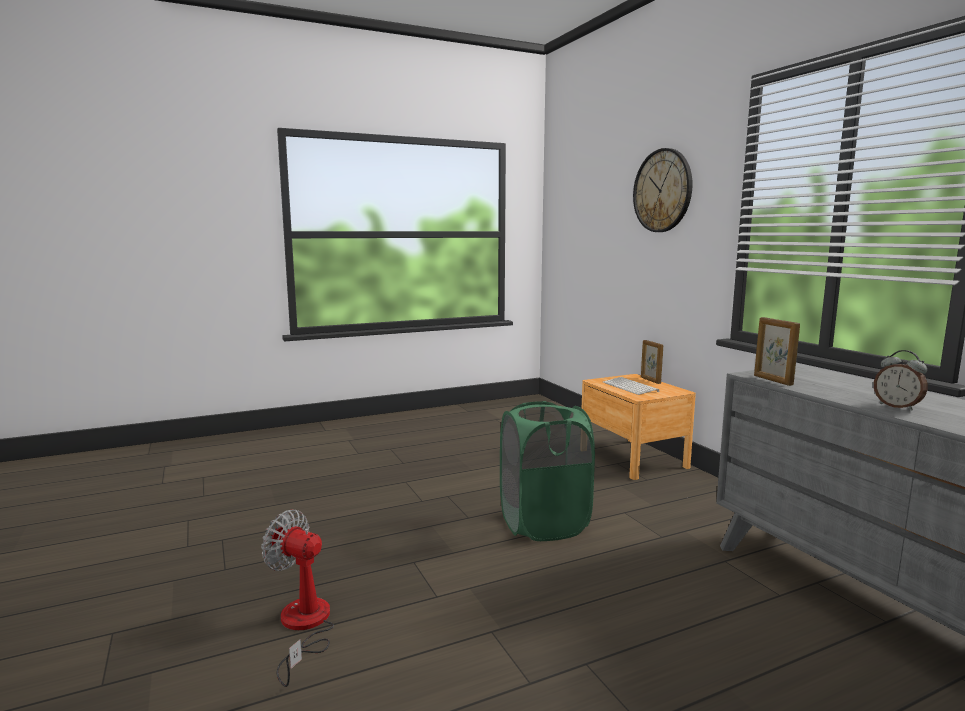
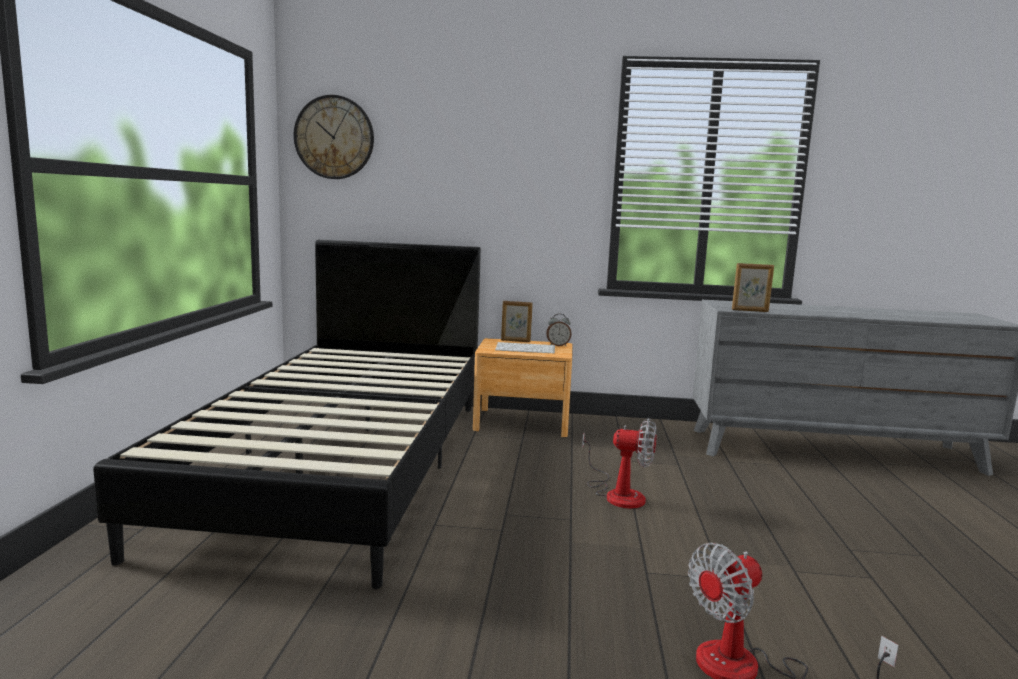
camera: 60 degrees left, 0 degrees up
(457, 437) = (343, 464): none -> black bed
(544, 524) = (618, 493): green laundry basket -> fan
(662, 191) = (512, 147): wall clock -> wall clock (334, 137)
(897, 406) = (833, 313): alarm clock -> alarm clock (558, 345)

